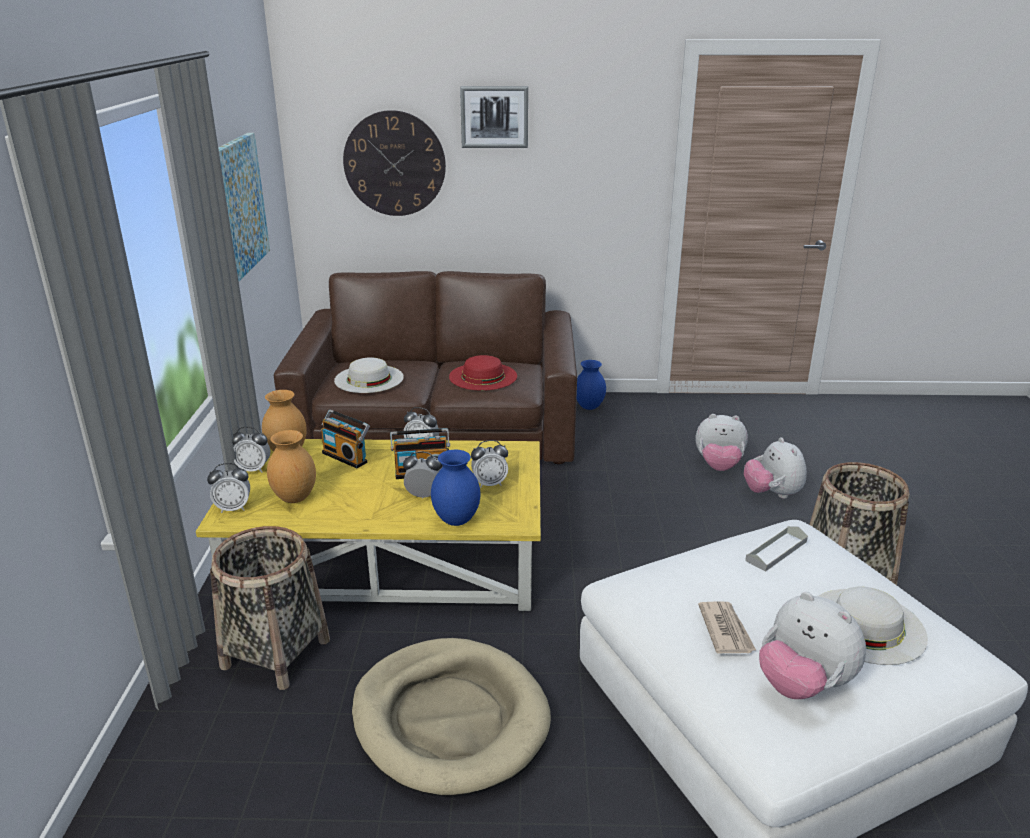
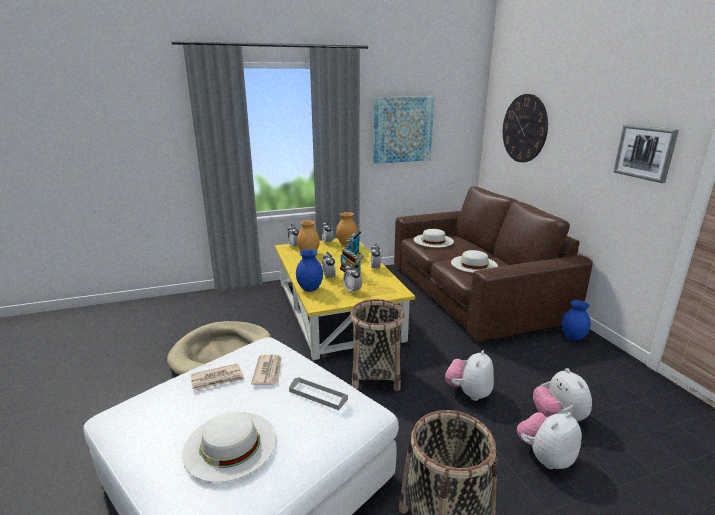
camera: 70 degrees right, 5 degrees down
(276, 653) = (255, 303): basket -> basket (376, 375)
(483, 376) = (474, 264): red hat -> white hat
(494, 117) = (579, 101): picture -> picture (645, 152)
(717, 582) = (268, 371): none -> newspaper
(803, 685) = (165, 415): plush toy -> plush toy (469, 393)

